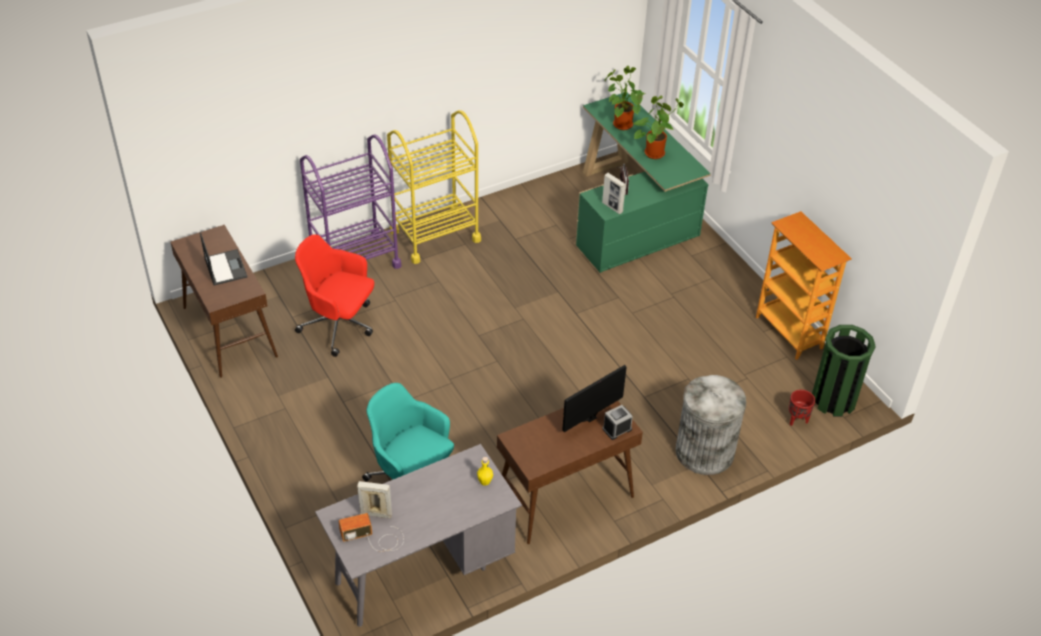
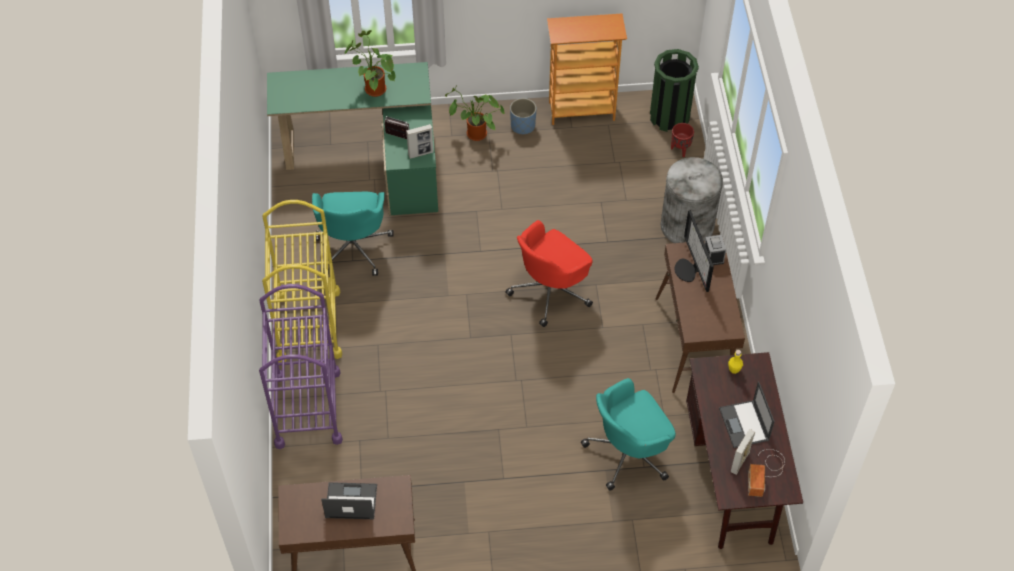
camera: 65 degrees left, 10 degrees up
(339, 326) = (397, 450): red office chair -> red office chair (551, 291)
(422, 506) = (744, 425): none -> laptop
(422, 571) = (732, 476): grey desk -> brown desk
(529, 235) = (353, 247): none -> turquoise office chair
(621, 124) = (315, 96): potted plant -> potted plant (474, 135)
(738, 298) = (523, 126): none -> blue planter

